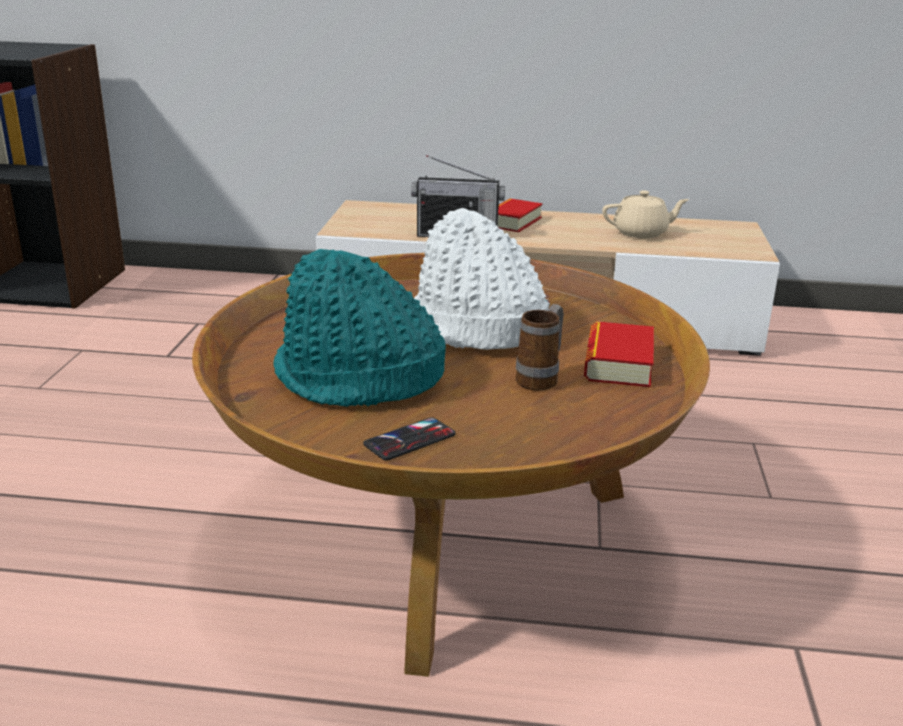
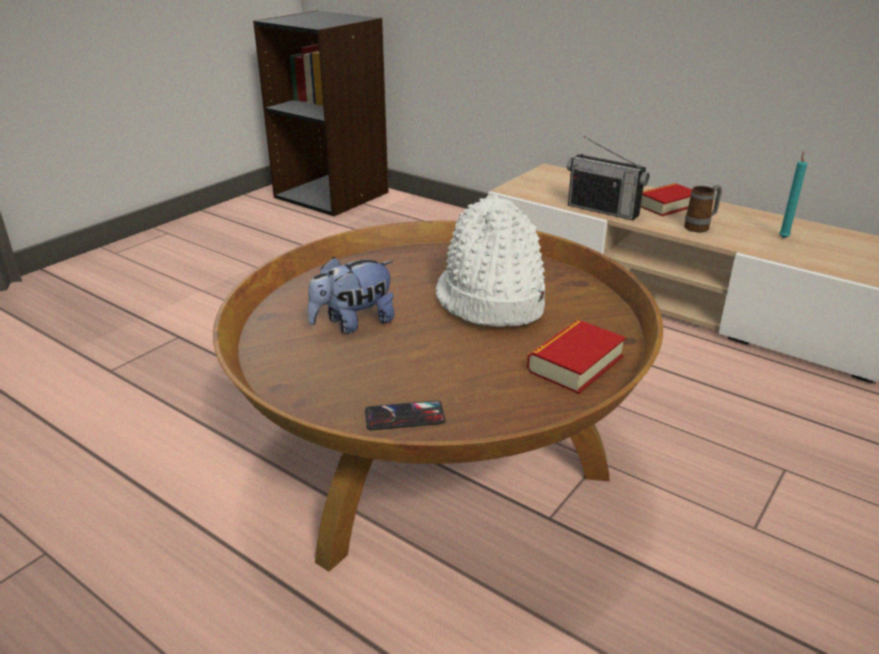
camera: 30 degrees right, 5 degrees up
(357, 380) = (353, 323): turquoise hat -> plush toy
(410, 440) = (333, 384): phone -> phone (404, 416)
(541, 378) = (493, 359): mug -> mug (700, 227)
(641, 233) = (783, 237): beige teapot -> turquoise candle

